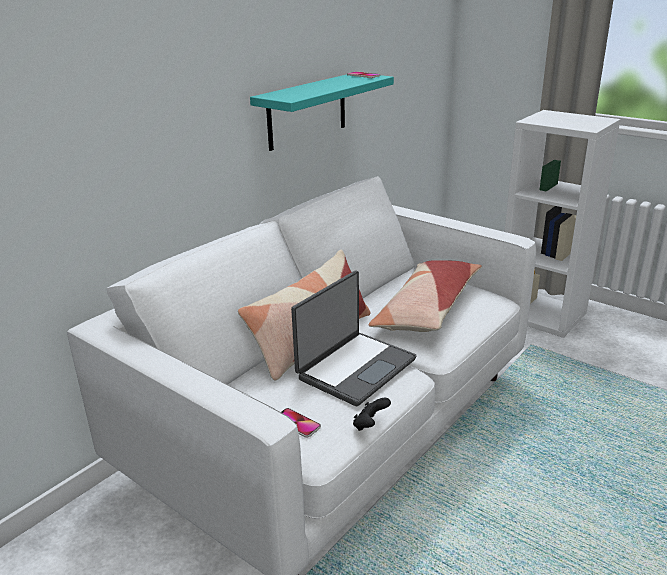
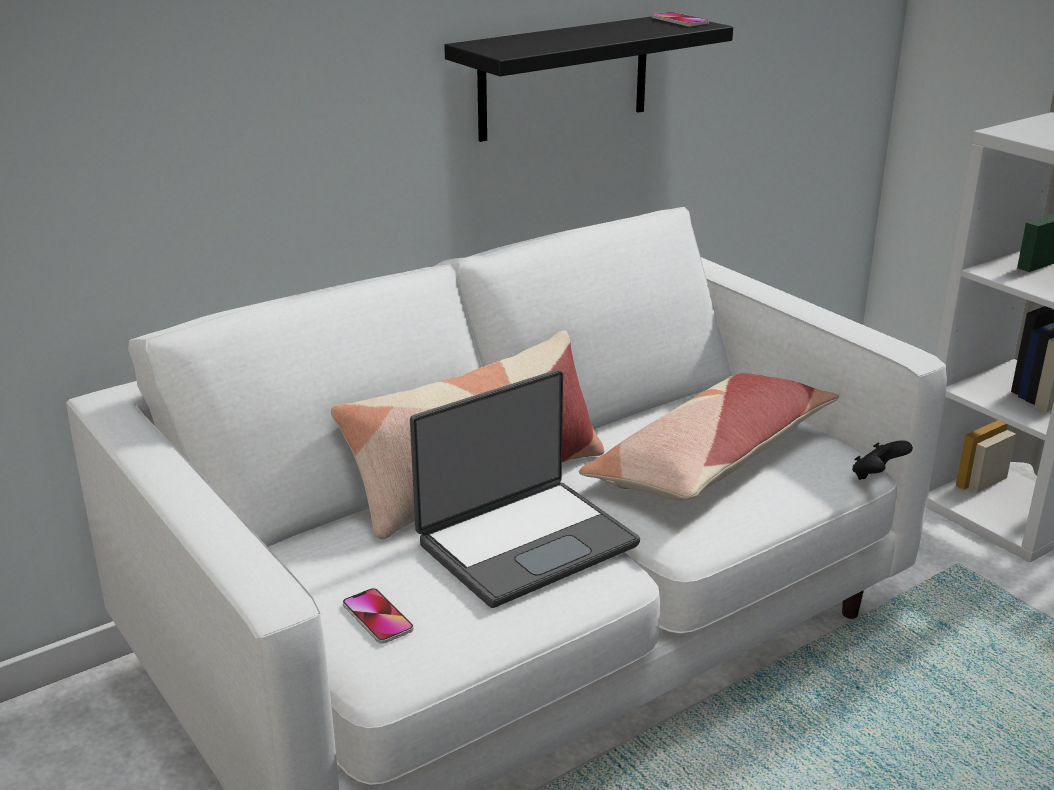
camera: 15 degrees right, 0 degrees up
(307, 111) = (564, 77): turquoise shelf -> black shelf
(370, 425) = (497, 644): black game controller -> black game controller (877, 476)

